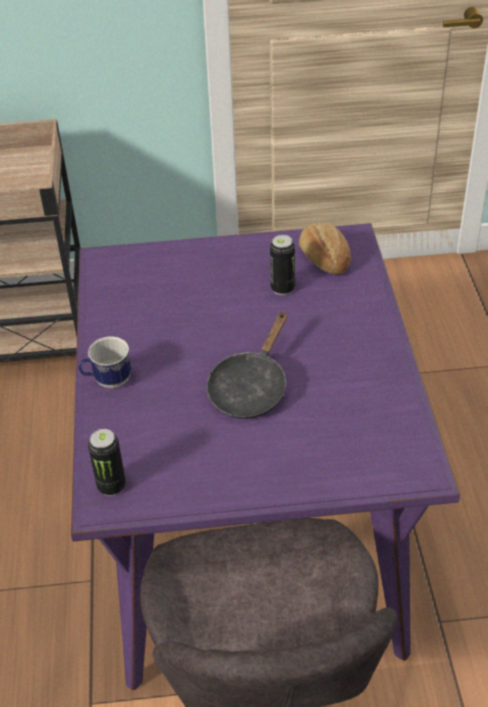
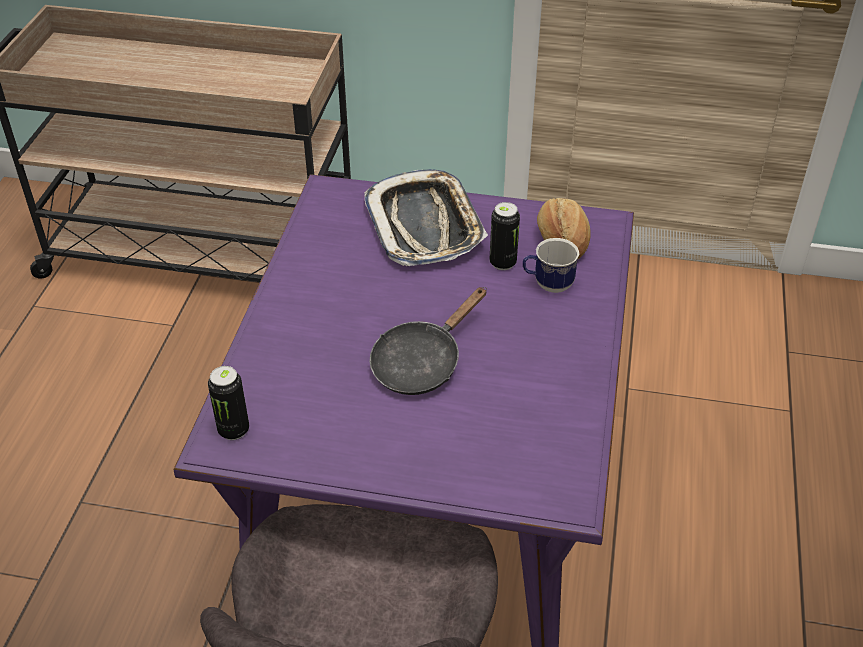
camera: 15 degrees right, 0 degrees up
(107, 381) = (276, 320): mug -> mug (547, 285)
(202, 271) = (425, 225): none -> tray

